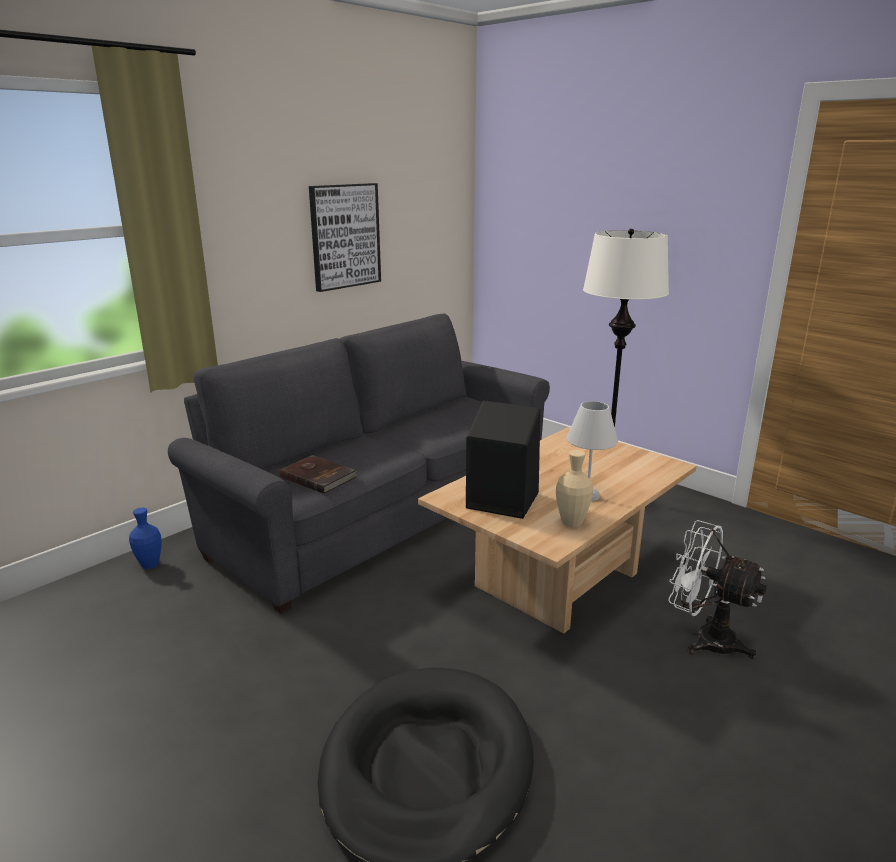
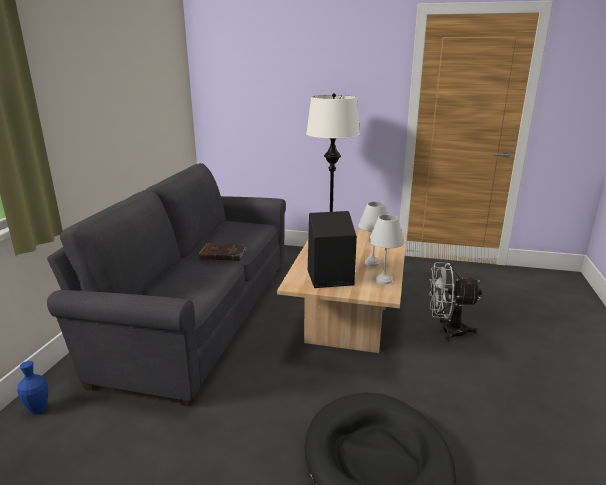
camera: 30 degrees left, 0 degrees up
(318, 476) = (182, 295): brown book -> brown book (223, 253)
(345, 236) = (123, 110): picture -> none
(571, 523) = (382, 280): beige vase -> white table lamp

